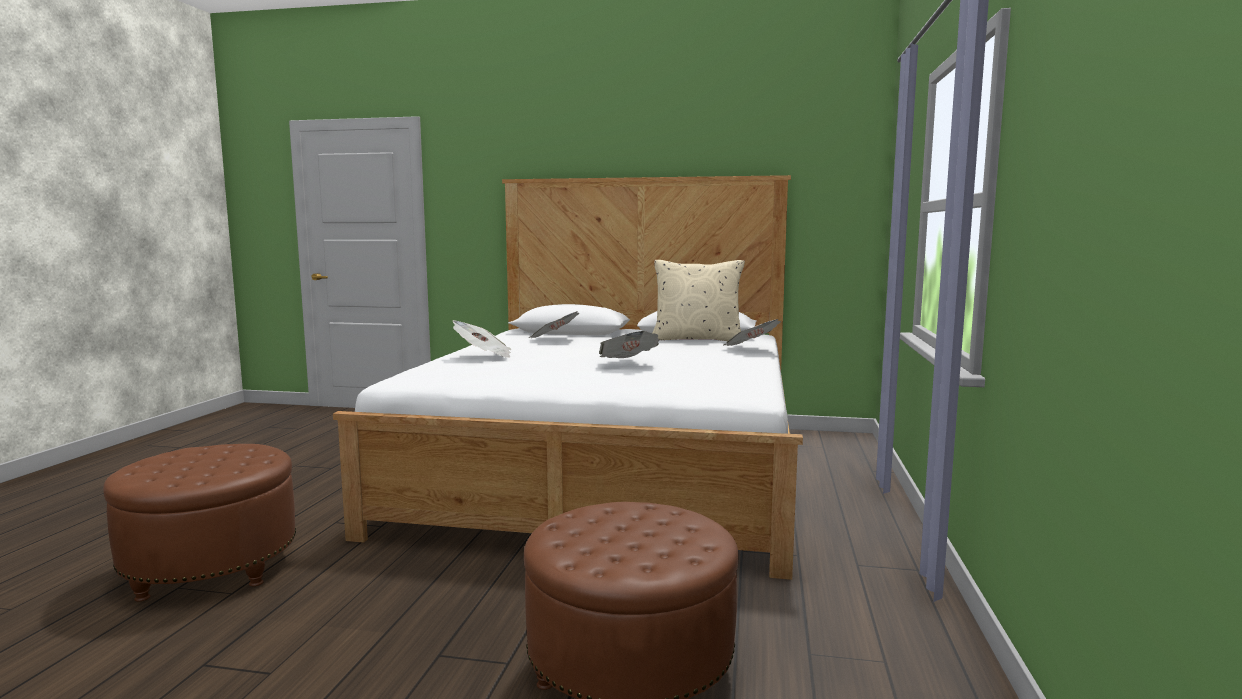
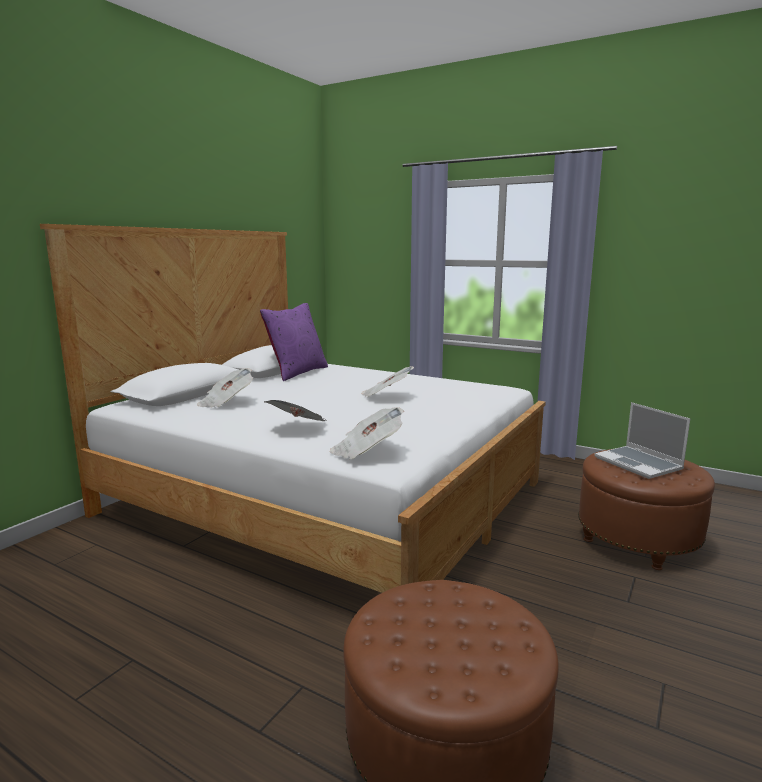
camera: 70 degrees left, 5 degrees up
(633, 529) = (639, 464): none -> laptop
(697, 339) = (297, 372): beige pillow -> purple pillow
(750, 349) = (356, 368): newspaper -> newspaper (366, 451)

